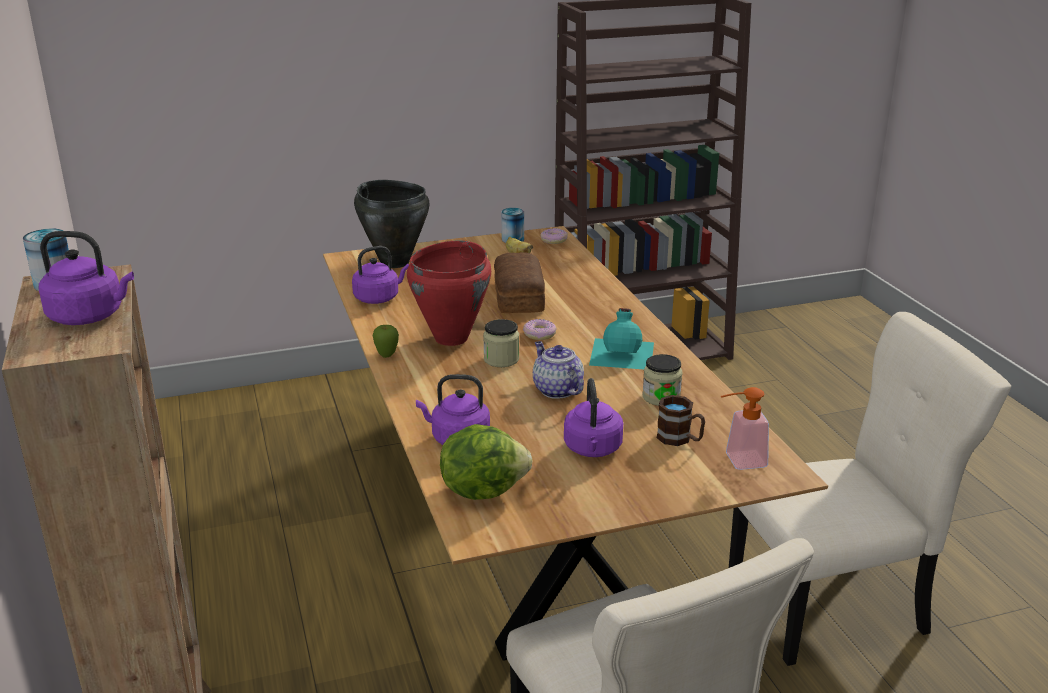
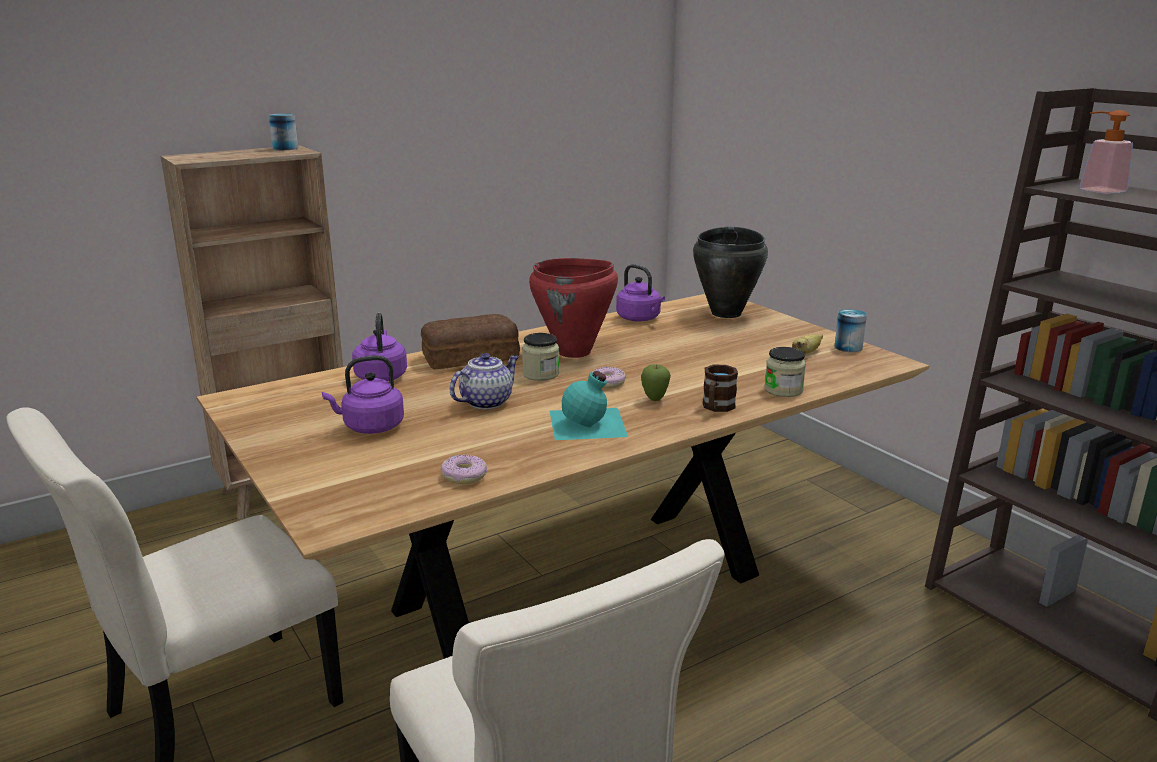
camera: 75 degrees right, 5 degrees down
(90, 316) = (231, 156): purple kettle -> none
(386, 356) = (523, 336): apple -> apple (655, 400)
(483, 490) = (298, 393): lettuce -> none
(517, 297) = (692, 365): bread -> bread (469, 357)
(553, 240) = (873, 364): donut -> donut (464, 476)
(661, 397) = (490, 449): jar -> jar (783, 390)
(680, 439) = (398, 465): brown mug -> brown mug (716, 408)
(738, 461) = (354, 498): soap dispenser -> soap dispenser (1096, 189)

